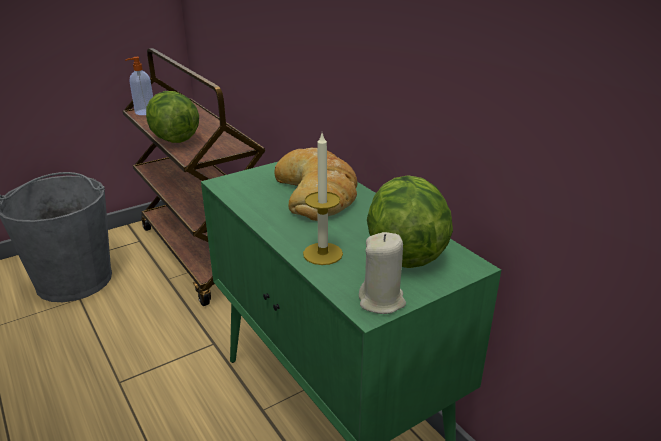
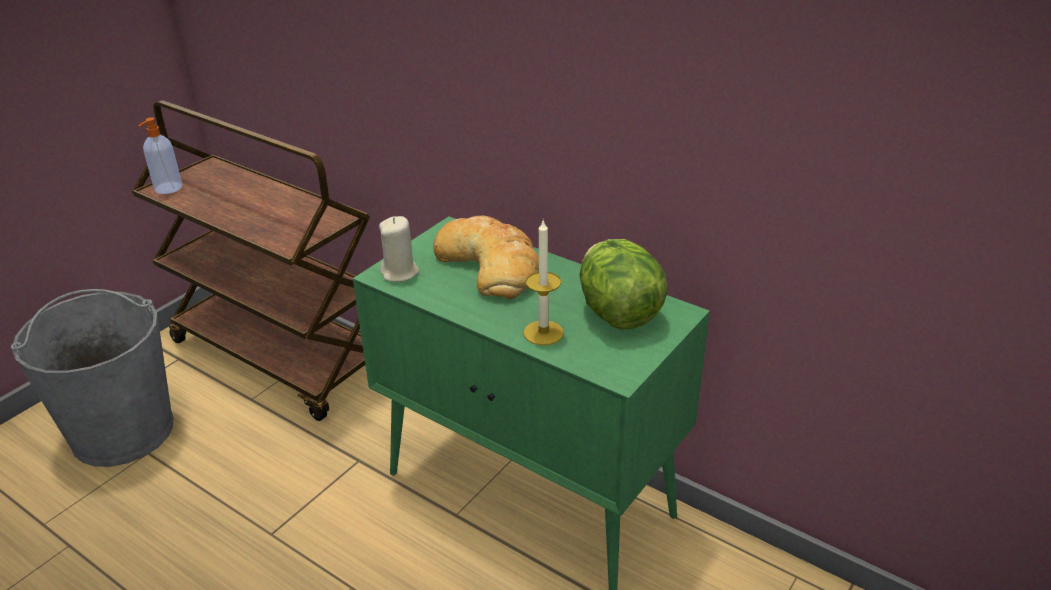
camera: 20 degrees left, 5 degrees up
(174, 138) = (243, 221): lettuce -> none
(382, 301) = (626, 366): beige candle -> beige candle (400, 272)

